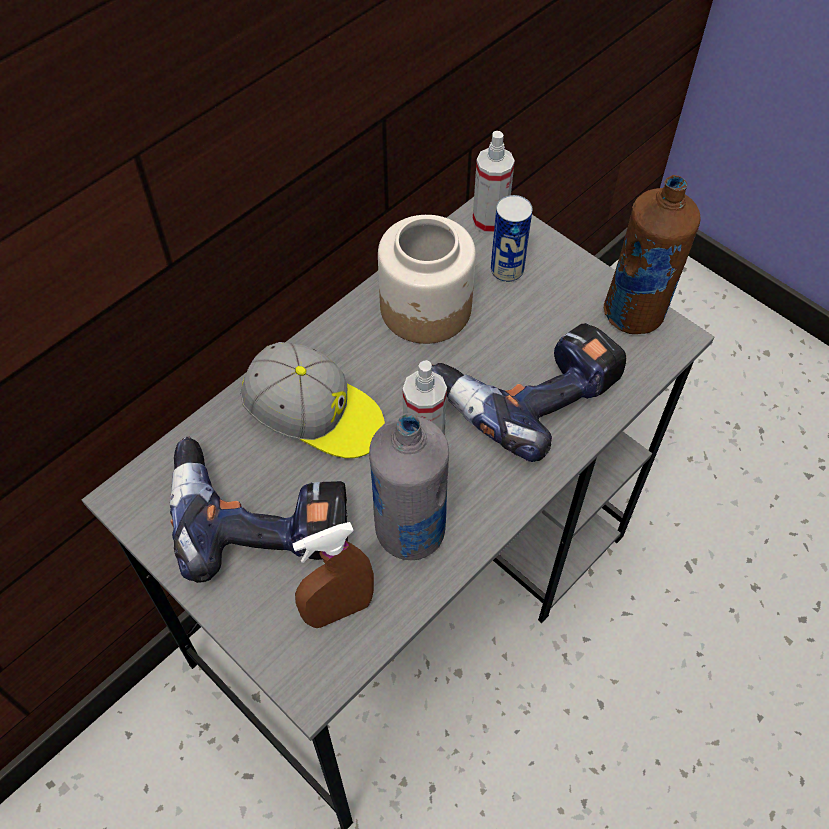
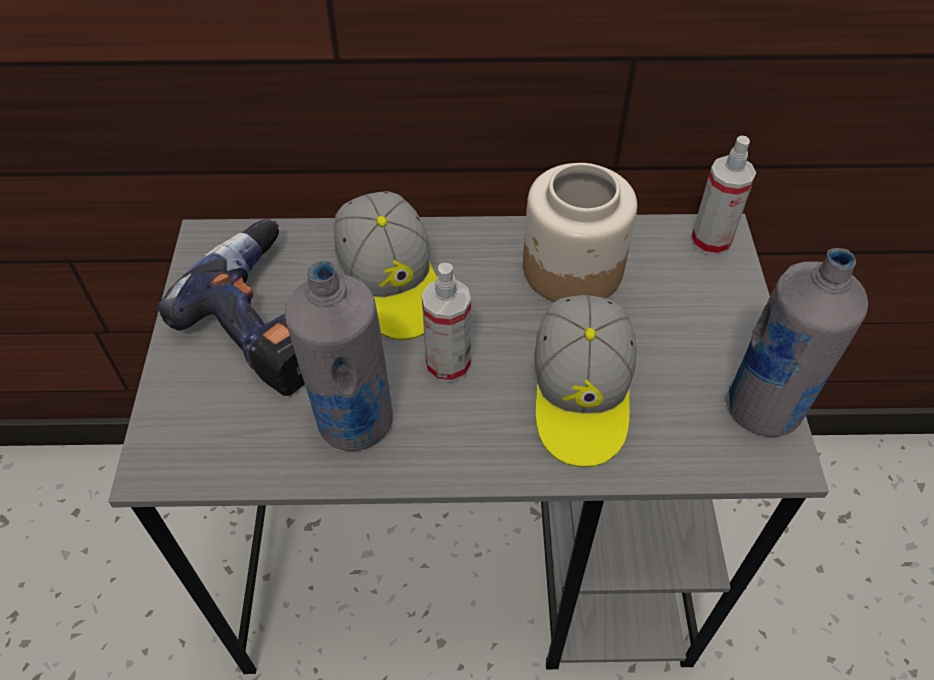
camera: 45 degrees right, 5 degrees down
(338, 610) = (236, 431): brown spray bottle -> none
(507, 270) = (680, 288): can -> none
(527, 392) = (580, 395): power drill -> cap
(634, 314) = (763, 409): brown bottle -> grey bottle

